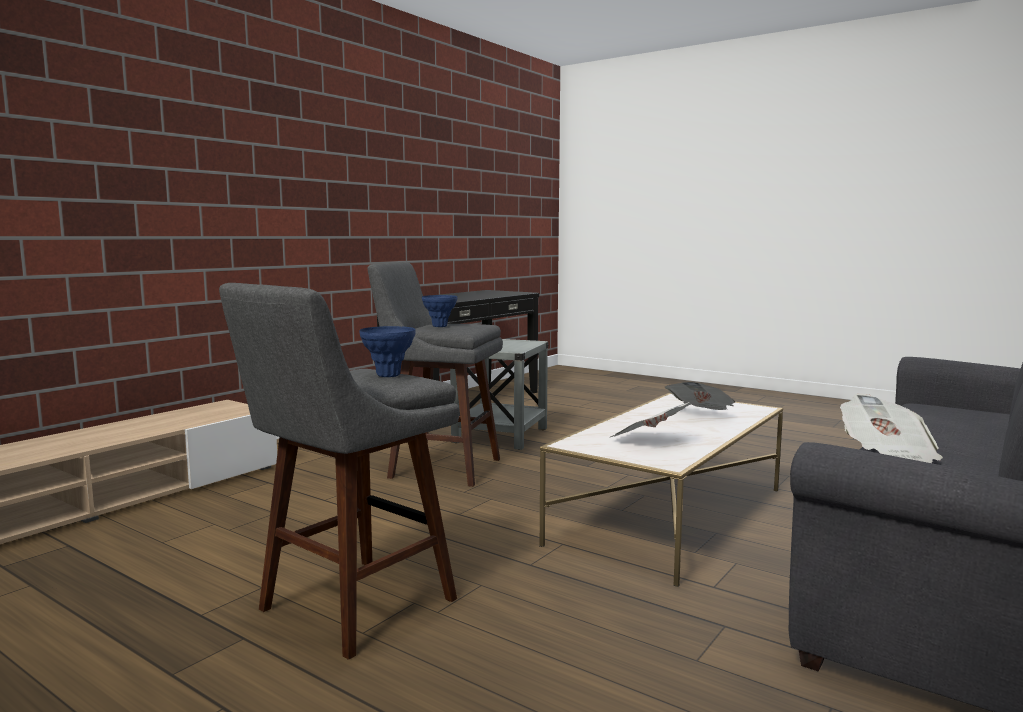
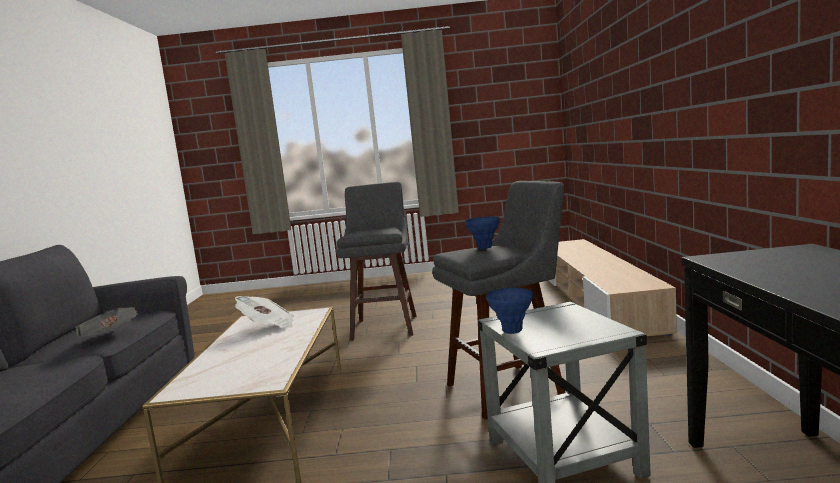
camera: 145 degrees right, 0 degrees up
(388, 375) = (364, 231): blue vase -> blue vase (512, 331)
(701, 415) = (236, 362): newspaper -> none

